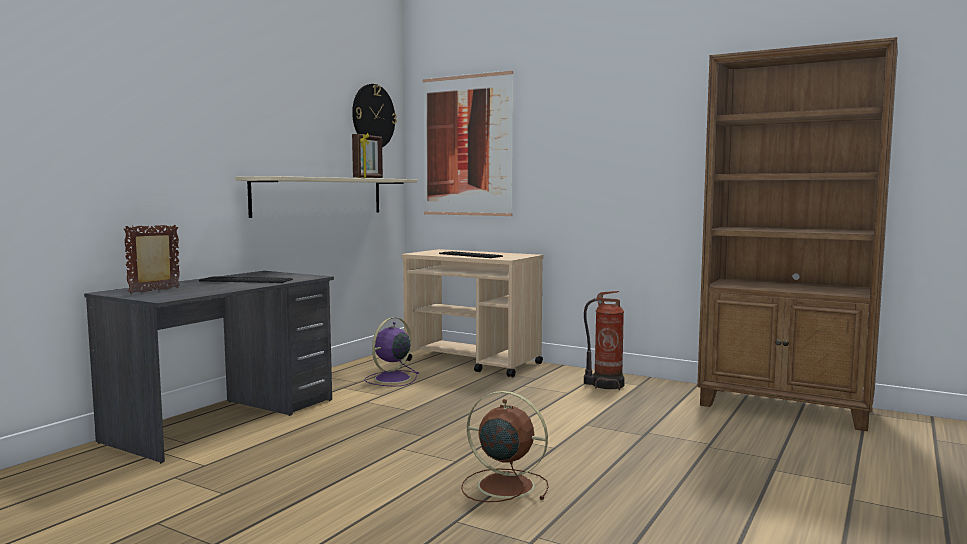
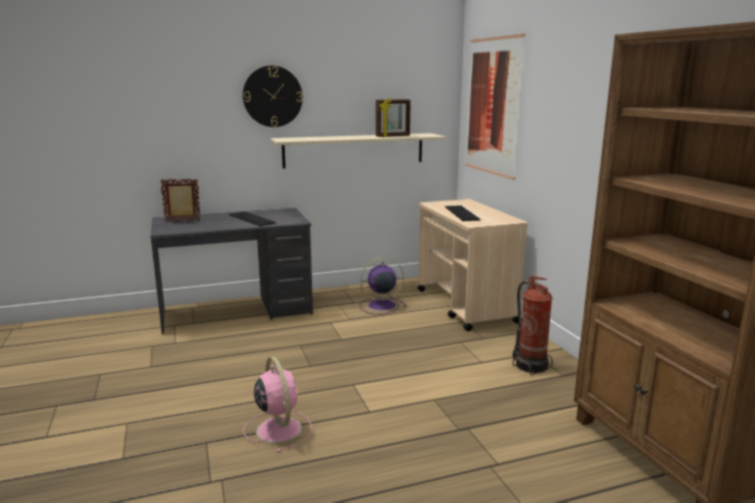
camera: 40 degrees right, 10 degrees up
(373, 116) = (419, 78): wall clock -> wall clock (272, 96)
(503, 485) = (278, 429): brown fan -> pink fan

